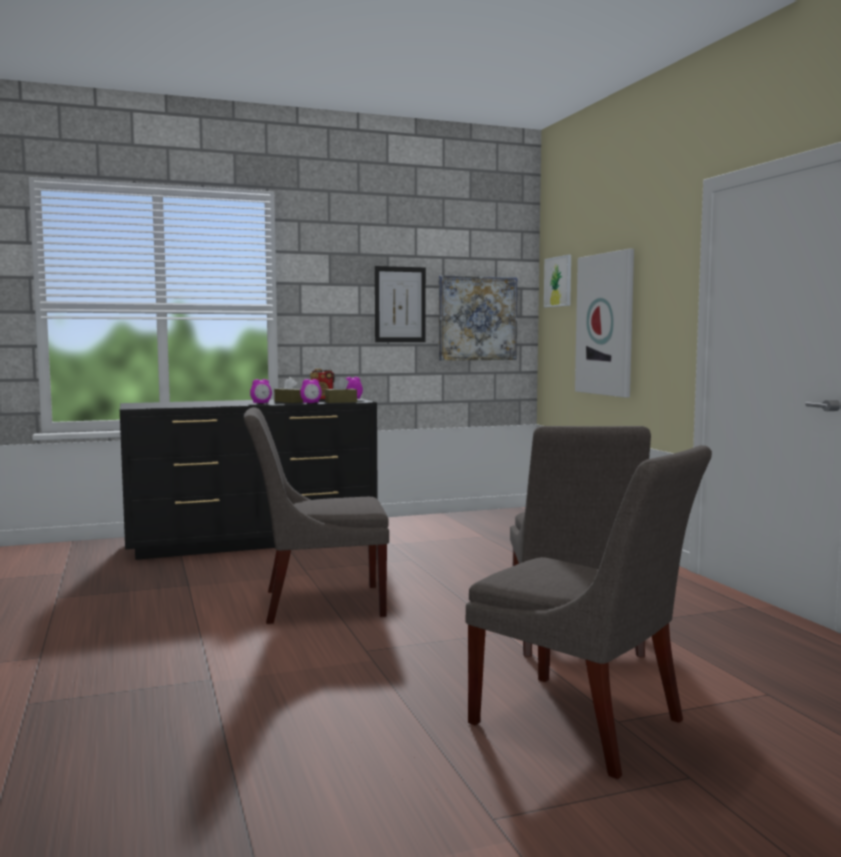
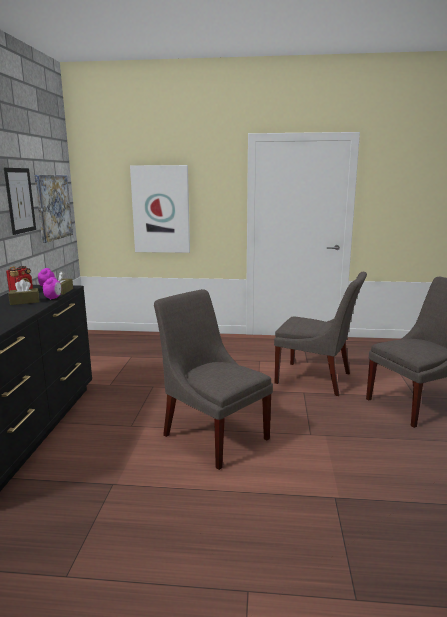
camera: 65 degrees left, 10 degrees up
(261, 403) = (19, 309): alarm clock -> none
(317, 603) = (213, 434): grey chair -> grey chair turned 120 degrees clockwise
(558, 281) = (100, 179): picture -> none

